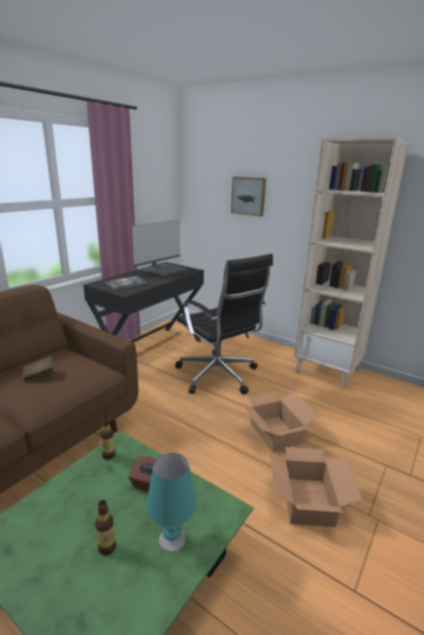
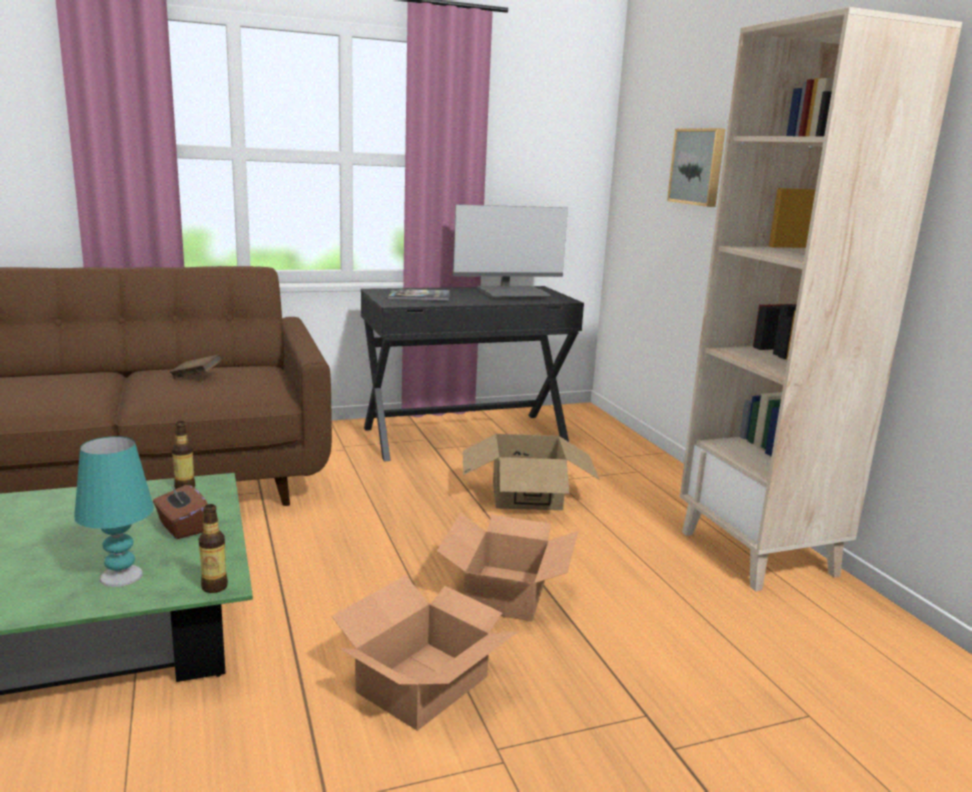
camera: 35 degrees right, 5 degrees down
(107, 548) = (58, 553): bottle -> bottle (214, 587)
(218, 376) = (526, 495): black office chair -> cardboard box

